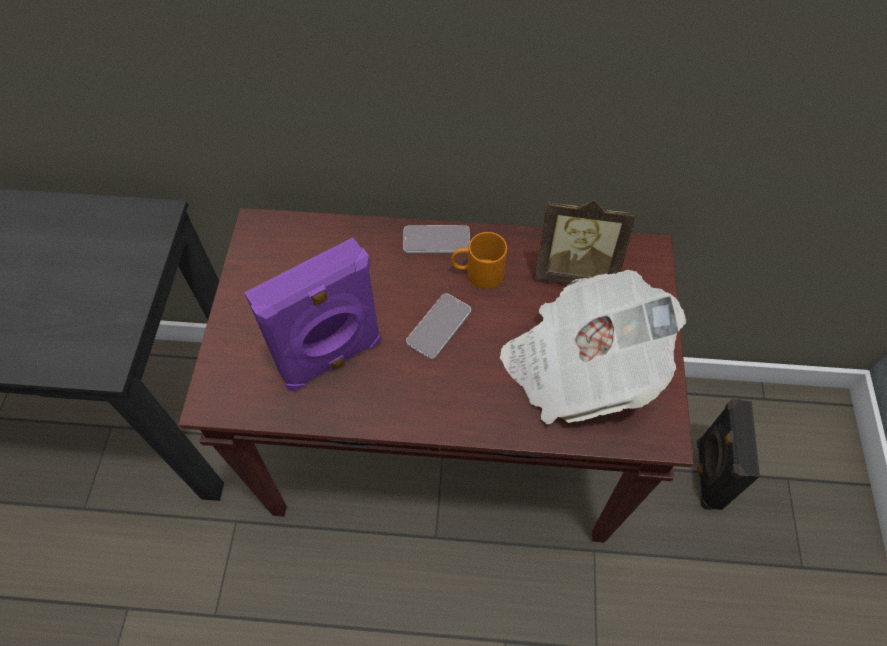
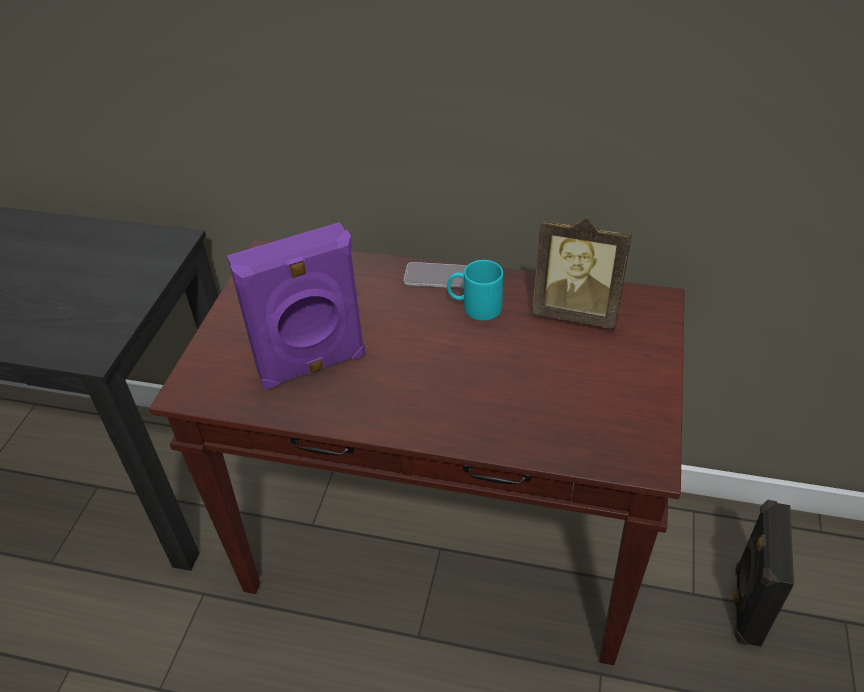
camera: 10 degrees right, 15 degrees down
(439, 326) = (426, 348): phone -> none
(477, 274) = (474, 307): orange mug -> turquoise mug
(579, 366) = (567, 393): newspaper -> none

